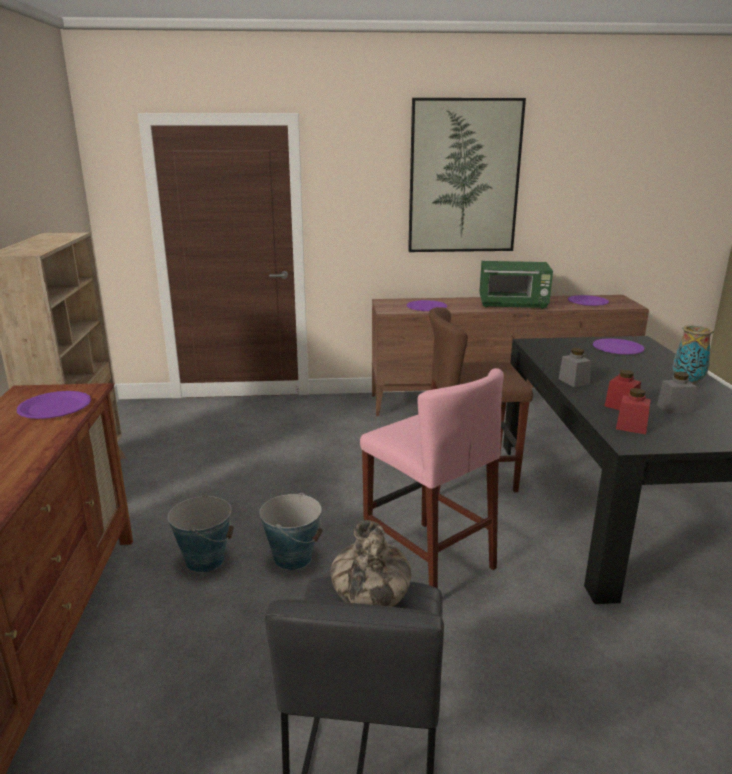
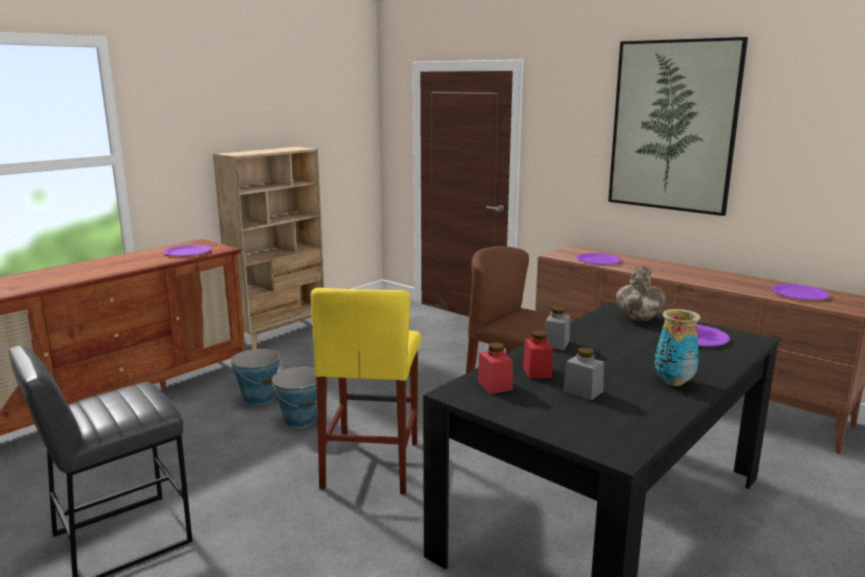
camera: 45 degrees right, 5 degrees down
(371, 603) = (129, 399): vase -> vase (639, 319)
(428, 560) = (371, 464): pink stool -> yellow stool
(513, 304) = (696, 277): green microwave -> none

